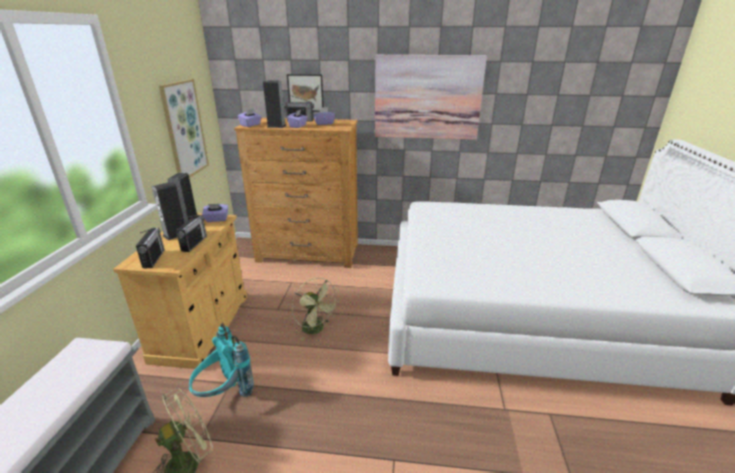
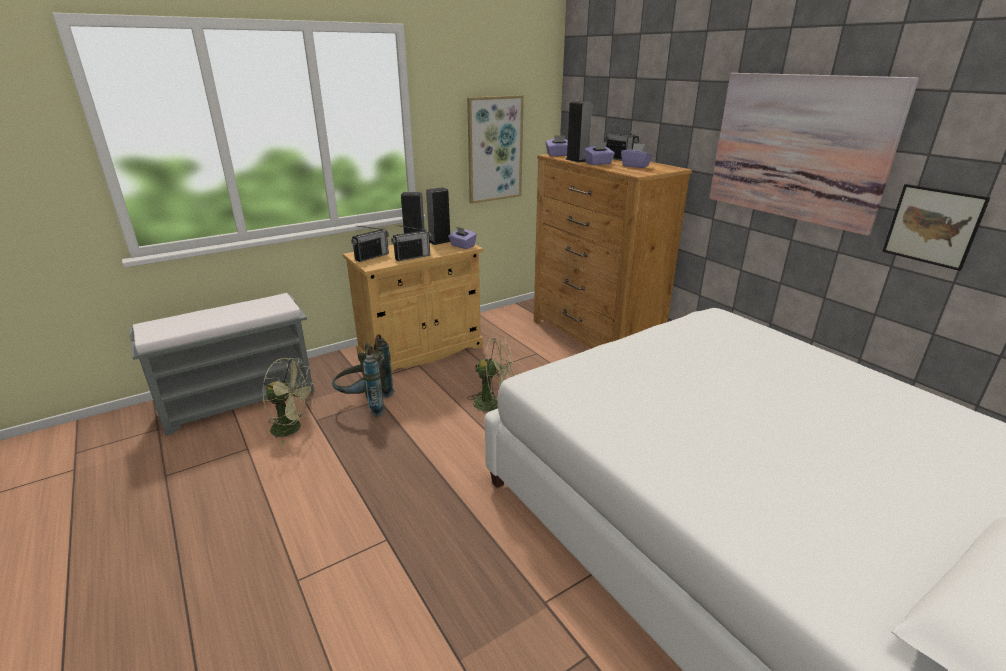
camera: 50 degrees right, 0 degrees up
(224, 394) = (365, 404): turquoise backpack -> grey backpack
(305, 93) = (642, 124): picture -> picture (933, 226)
(316, 329) = (493, 404): green fan -> green fan turned 90 degrees counterclockwise

